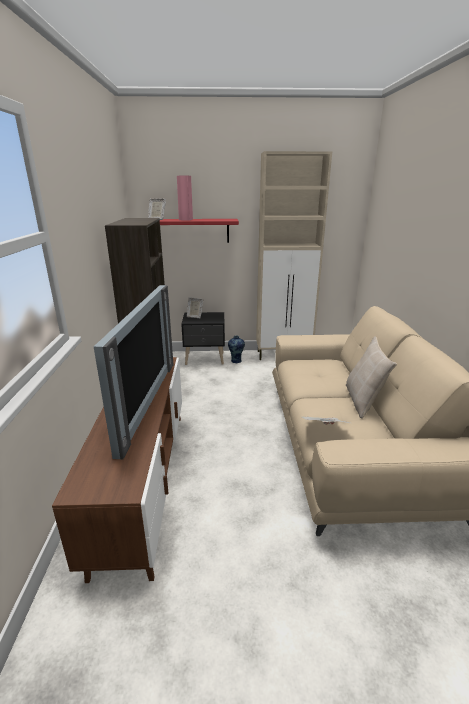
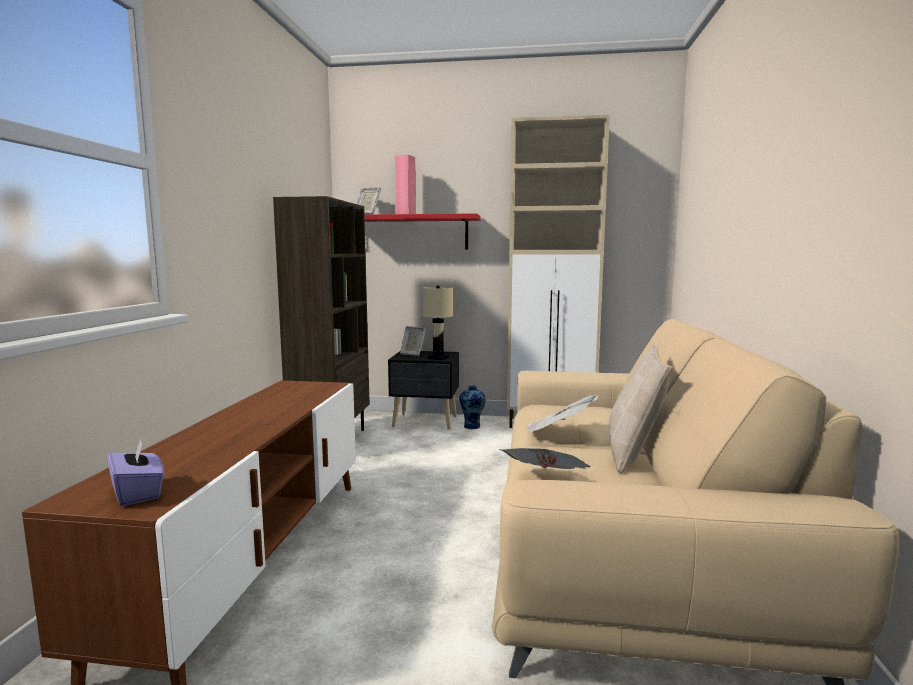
camera: 10 degrees right, 15 degrees down
(113, 480) = (138, 493): none -> purple tissue box
(142, 402) = (260, 419): television -> none
(214, 319) = (438, 358): none -> beige table lamp
(315, 387) = (558, 433): none -> newspaper

